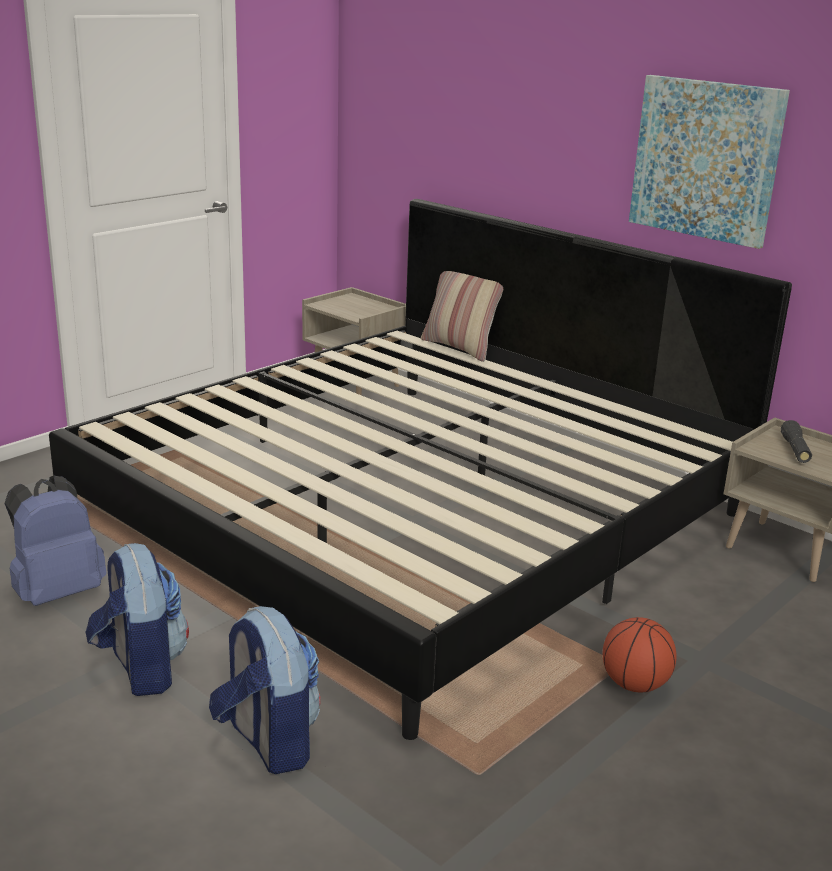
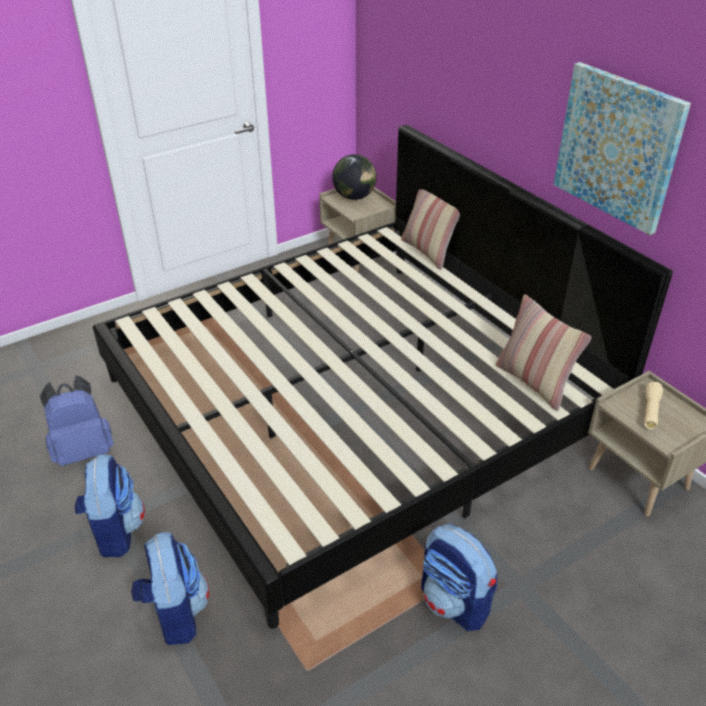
camera: 15 degrees right, 15 degrees up
(347, 302) = (354, 197): none -> globe
(634, 684) = (455, 602): basketball -> backpack
(647, 444) = (534, 382): none -> pillow
(795, 450) = (650, 411): black flashlight -> beige flashlight

